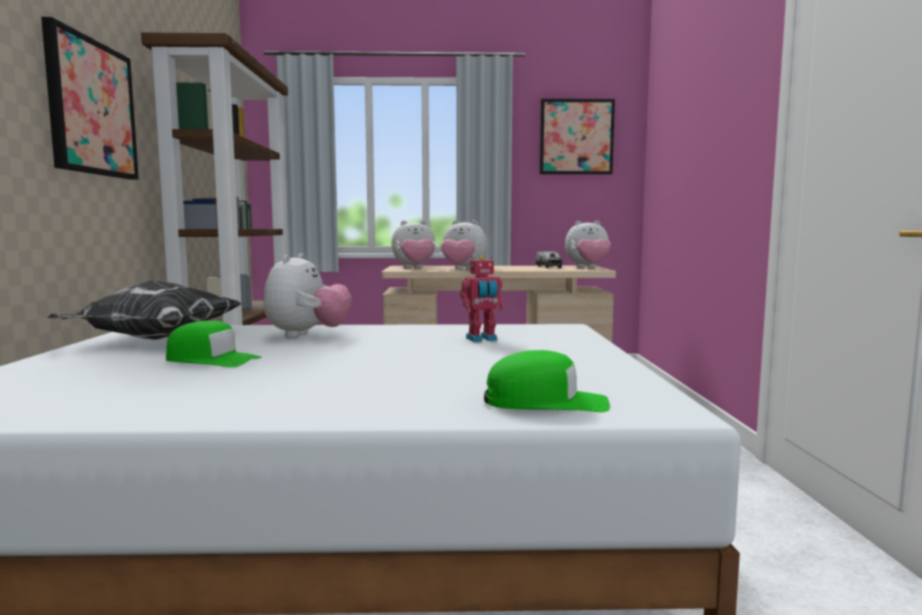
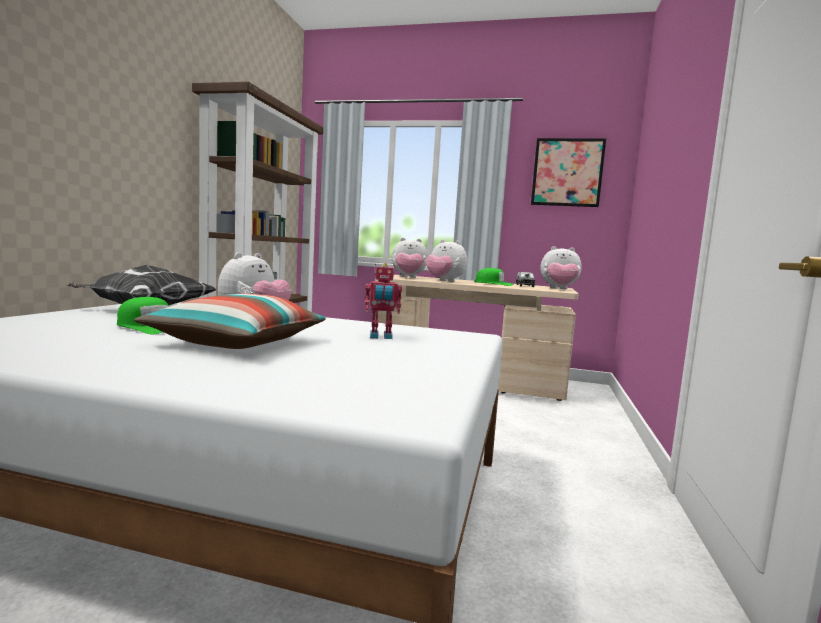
camera: 15 degrees right, 0 degrees up
(91, 108) = (137, 136): picture -> none
(352, 364) = (238, 343): none -> pillow
(546, 402) = (323, 393): green cap -> green cap (493, 284)

